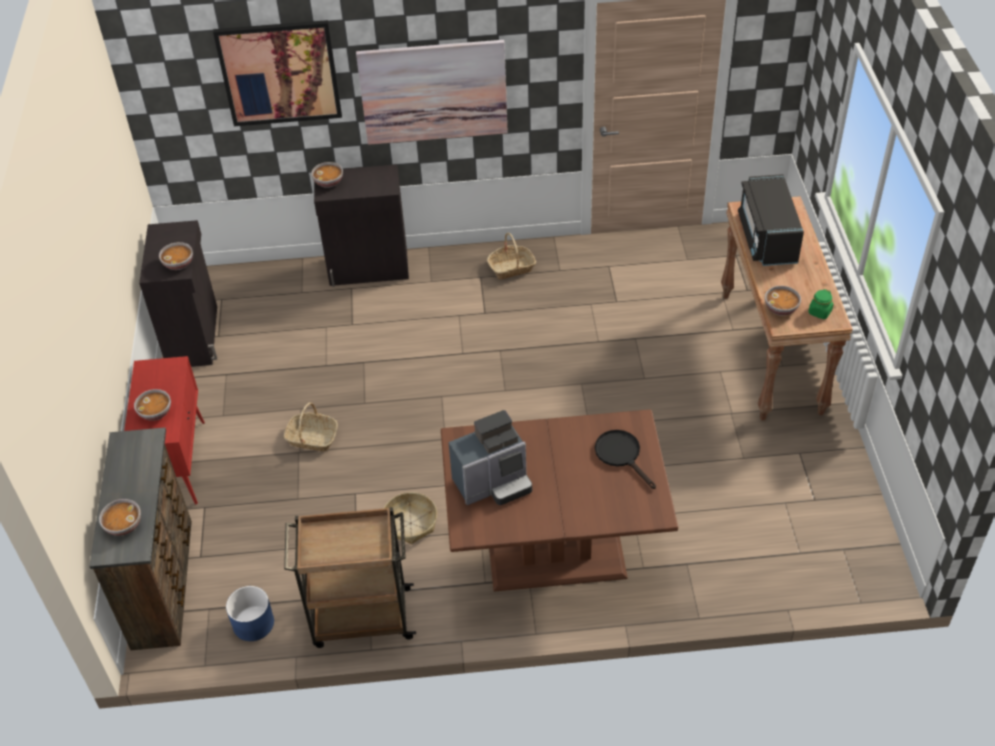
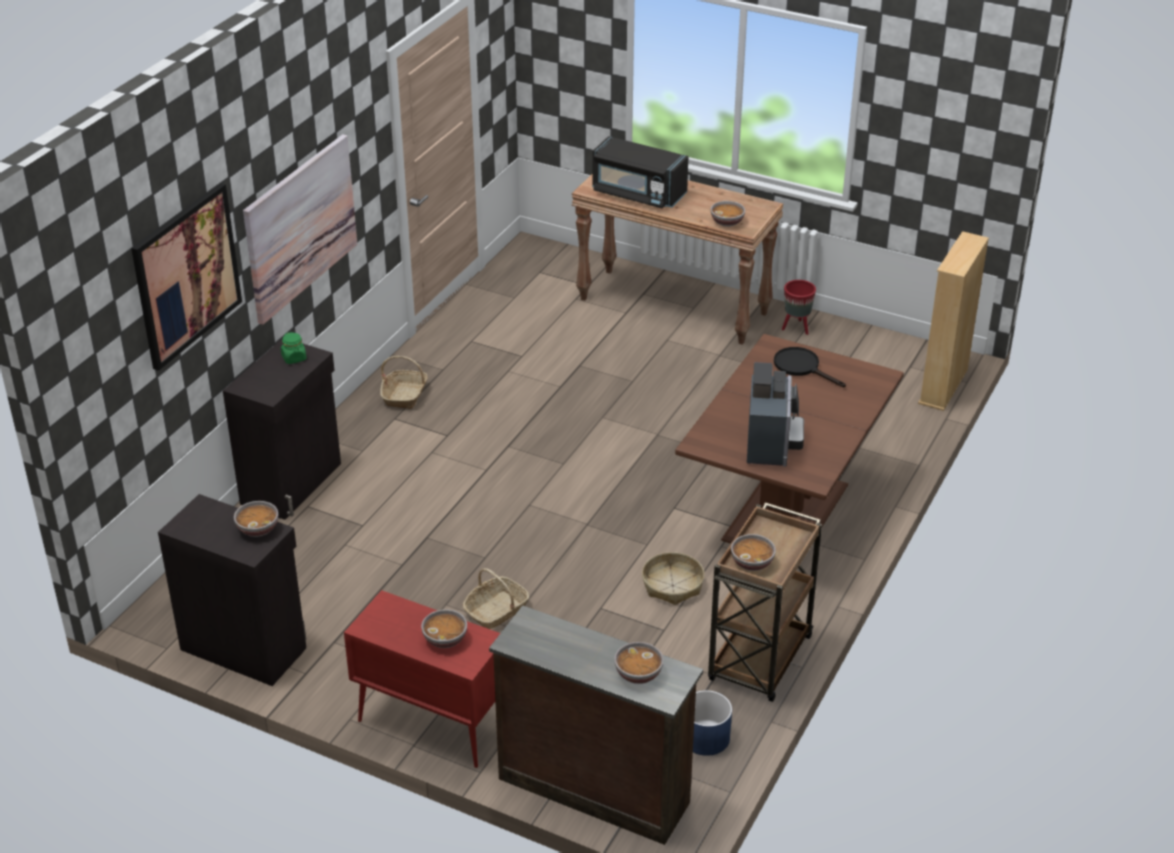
camera: 60 degrees left, 10 degrees down
(329, 182) = (254, 387): bowl -> bowl (752, 562)
(621, 455) = (802, 367): black frying pan -> black frying pan turned 45 degrees clockwise
(820, 312) = (750, 208): green jar -> green jar (294, 358)
(822, 444) = (796, 328): none -> red planter
(836, 587) = (943, 386): none -> beige bookcase

